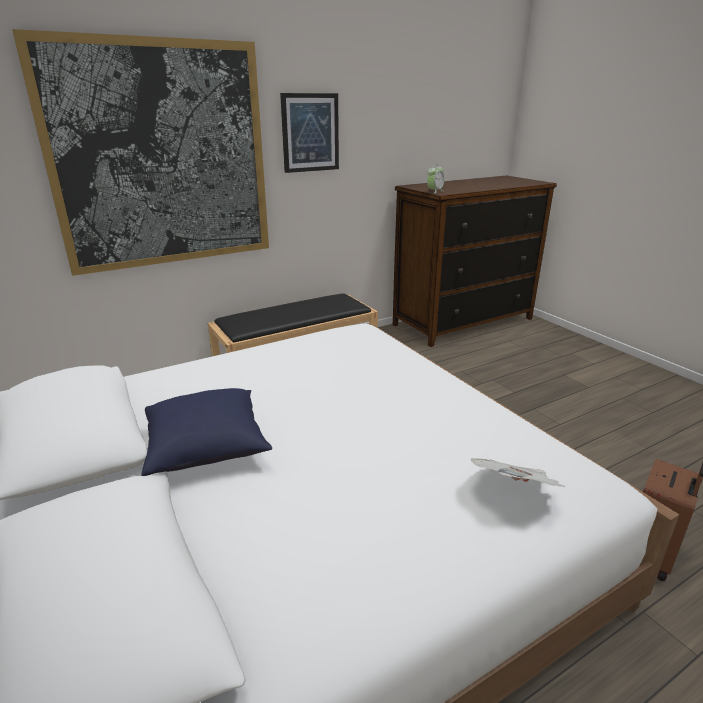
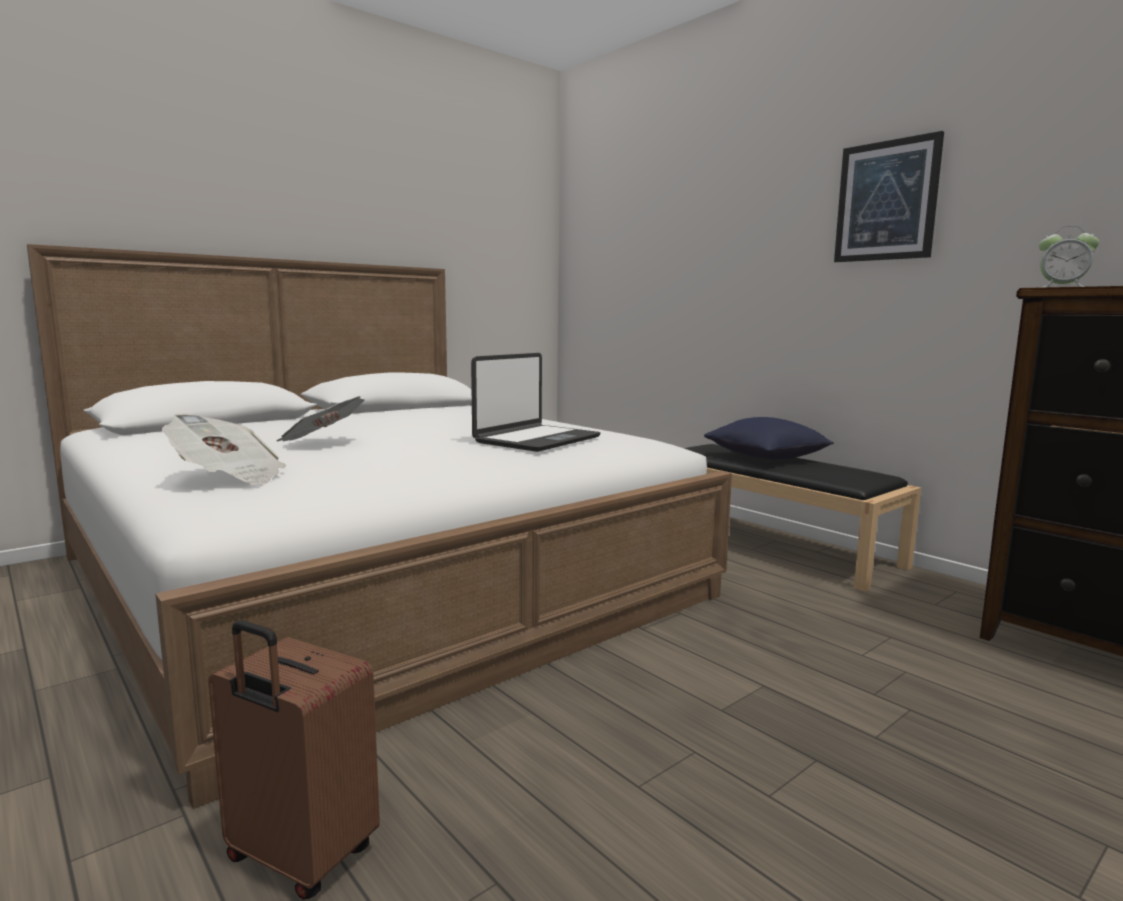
camera: 80 degrees right, 15 degrees down
(161, 157) = (699, 243): picture -> none
(207, 448) = (357, 420): blue pillow -> blue pillow (766, 458)
(360, 361) = (536, 440): none -> laptop
(363, 458) = (322, 443): none -> newspaper

